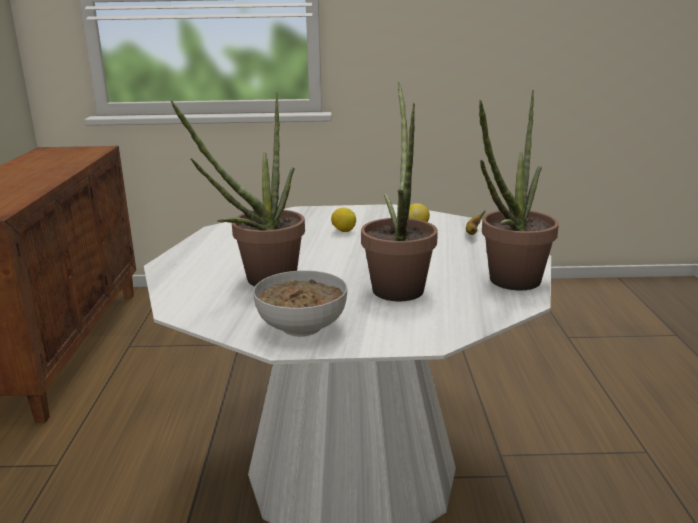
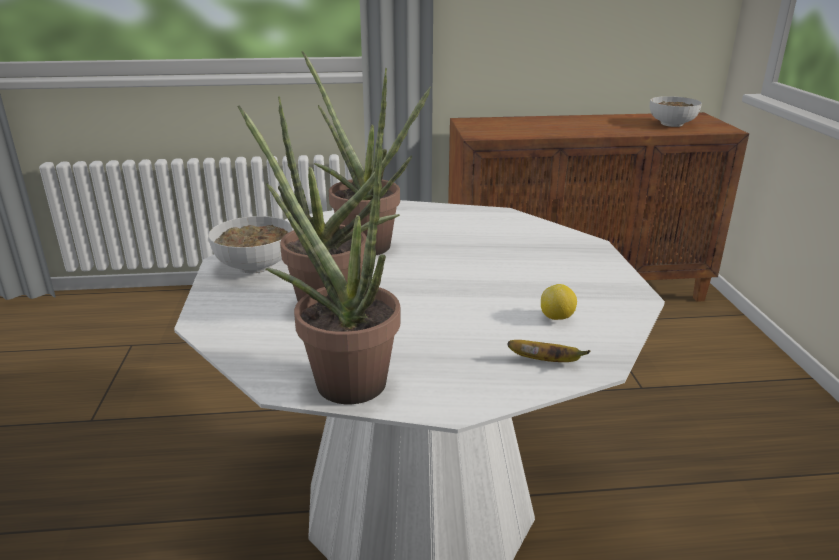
camera: 85 degrees right, 5 degrees up
(62, 157) = (671, 124): none -> bowl
(343, 231) = (518, 271): lemon -> none

